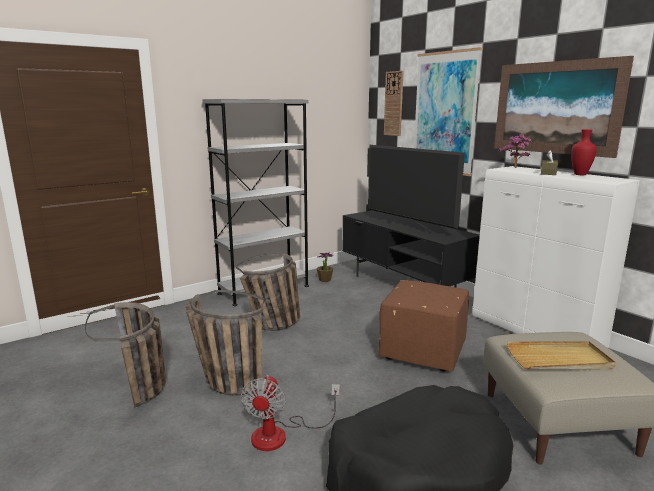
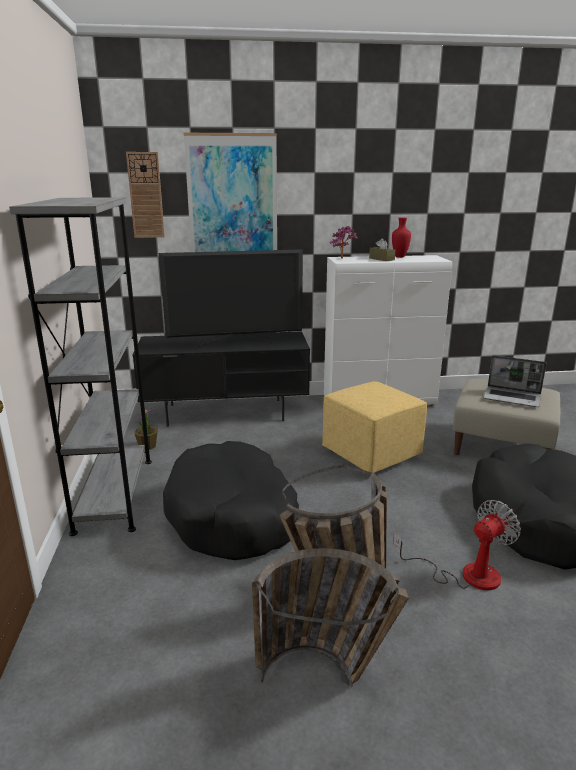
camera: 60 degrees left, 5 degrees up
(274, 326) = (233, 516): basket -> black dog bed
(281, 434) = (466, 574): fan -> fan turned 75 degrees counterclockwise
(421, 351) = (369, 454): brown ottoman -> yellow ottoman
(555, 108) = (362, 198): picture -> none
(559, 359) = (512, 398): beige tray -> laptop

